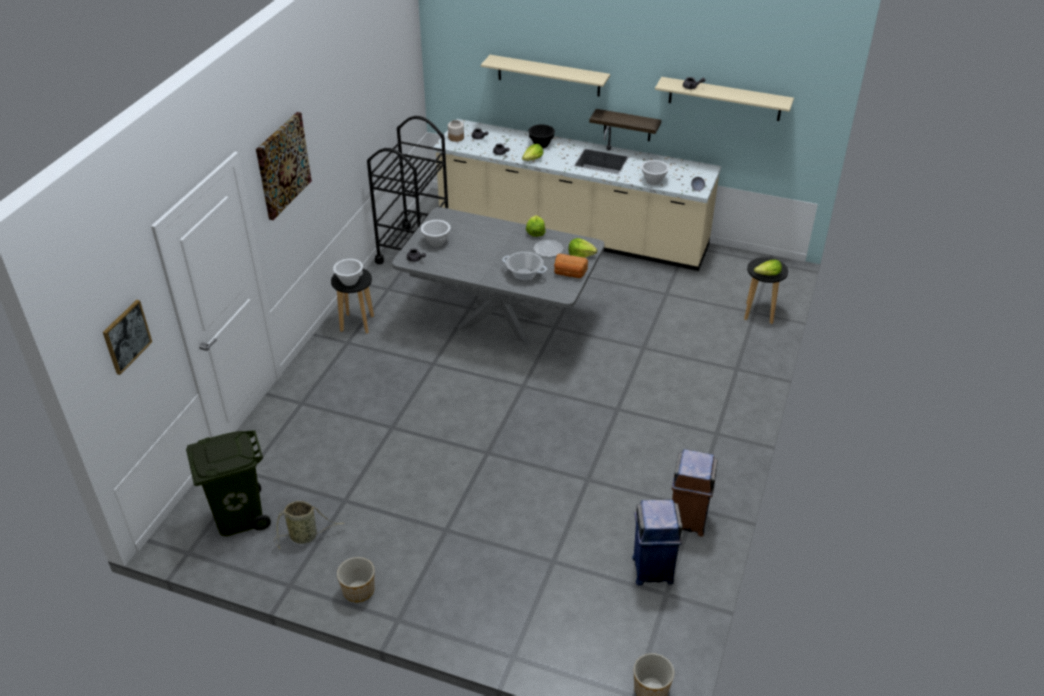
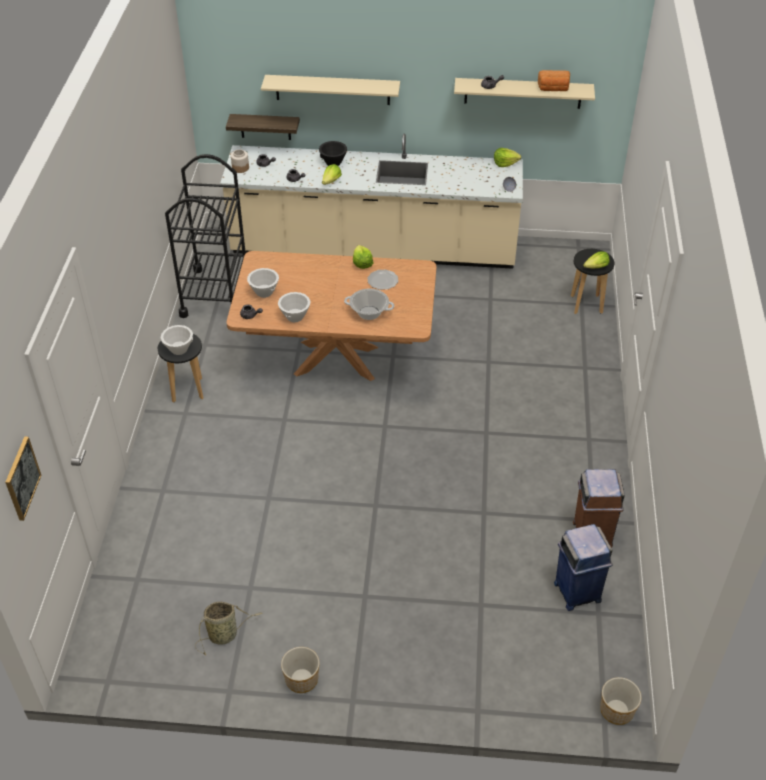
camera: 15 degrees left, 5 degrees up
(239, 516) = (146, 629): green trash can -> none
(282, 165) = (106, 246): picture -> none
(501, 322) = (337, 361): grey dining table -> brown dining table
(569, 273) = (414, 304): bread -> bread (553, 89)
(581, 255) = (417, 281): lettuce -> lettuce (505, 163)
(627, 125) = (421, 130): shelf -> shelf (265, 126)
(654, 181) = (463, 187): white bowl -> white bowl (295, 317)

